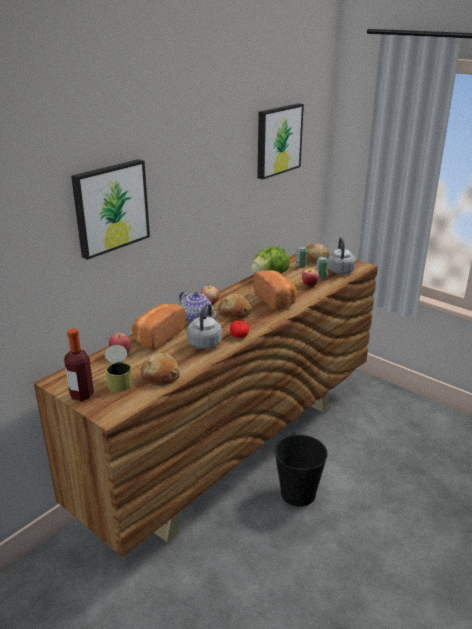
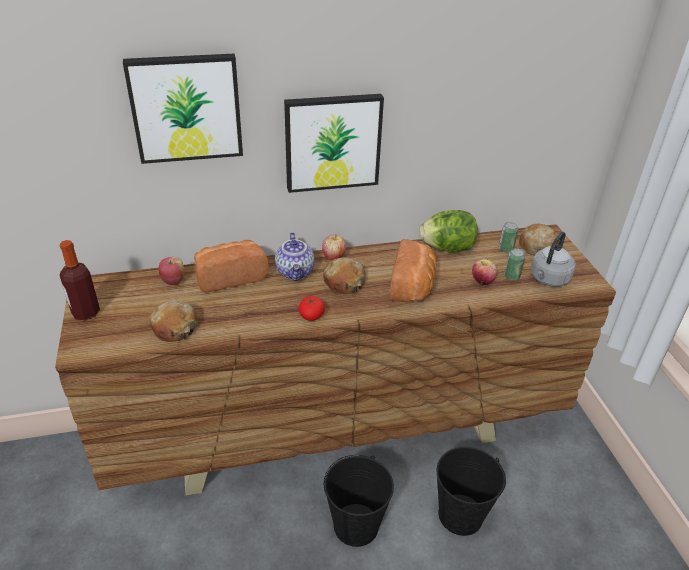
camera: 35 degrees right, 10 degrees up
(119, 380) = (134, 313): can -> none
(205, 342) = (266, 307): grey kettle -> none
(278, 140) = (512, 62): picture -> picture (332, 142)
(349, 454) = (460, 515): none -> black bucket

